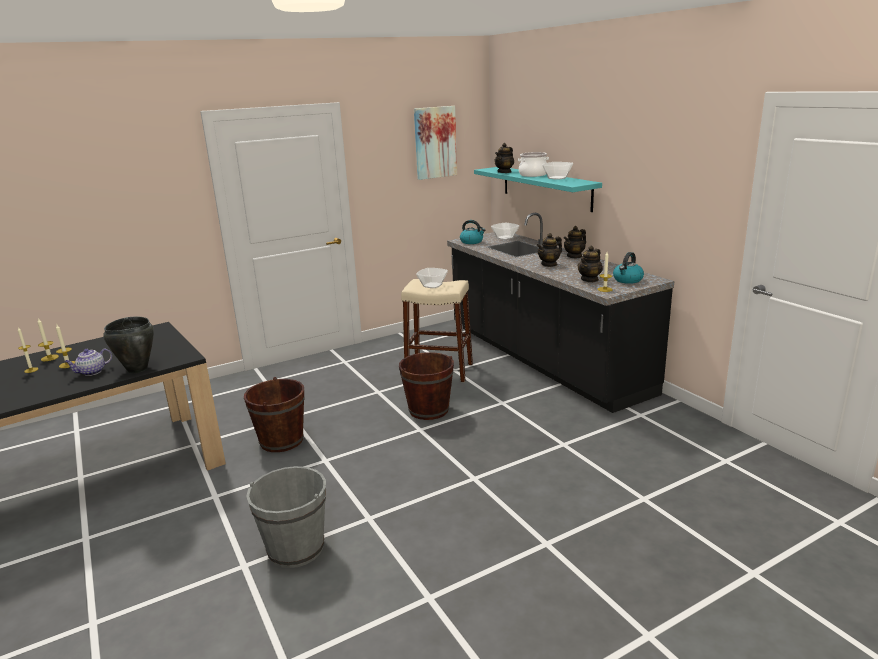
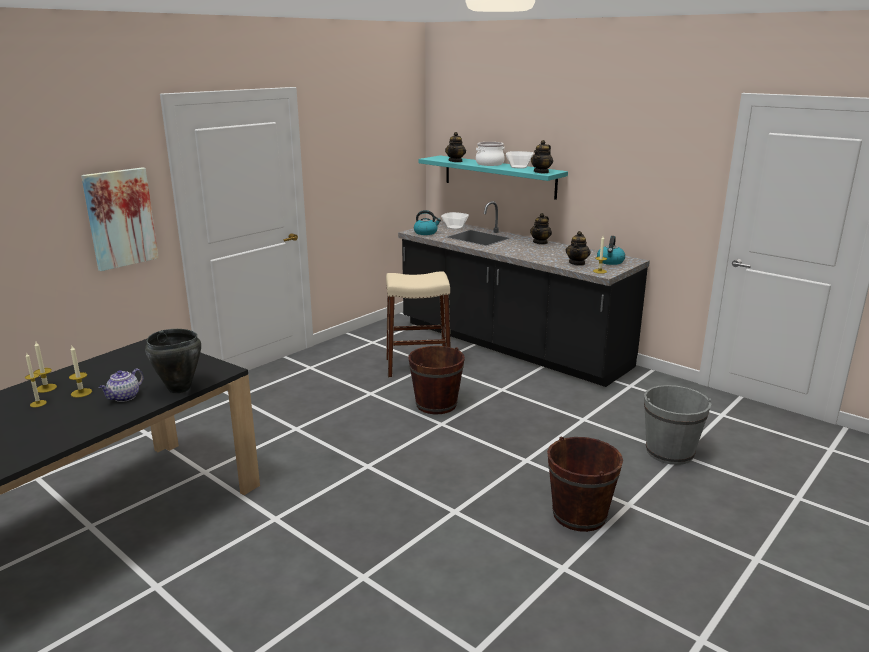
camera: 20 degrees left, 0 degrees up
(281, 441) = (304, 454): brown bucket -> brown bucket (579, 515)
(296, 548) = (404, 551): grey bucket -> grey bucket (669, 452)
(432, 285) = (414, 278): bowl -> none
(435, 142) = (380, 130): picture -> picture (120, 218)
(549, 264) = (525, 251): teapot -> teapot (541, 172)

